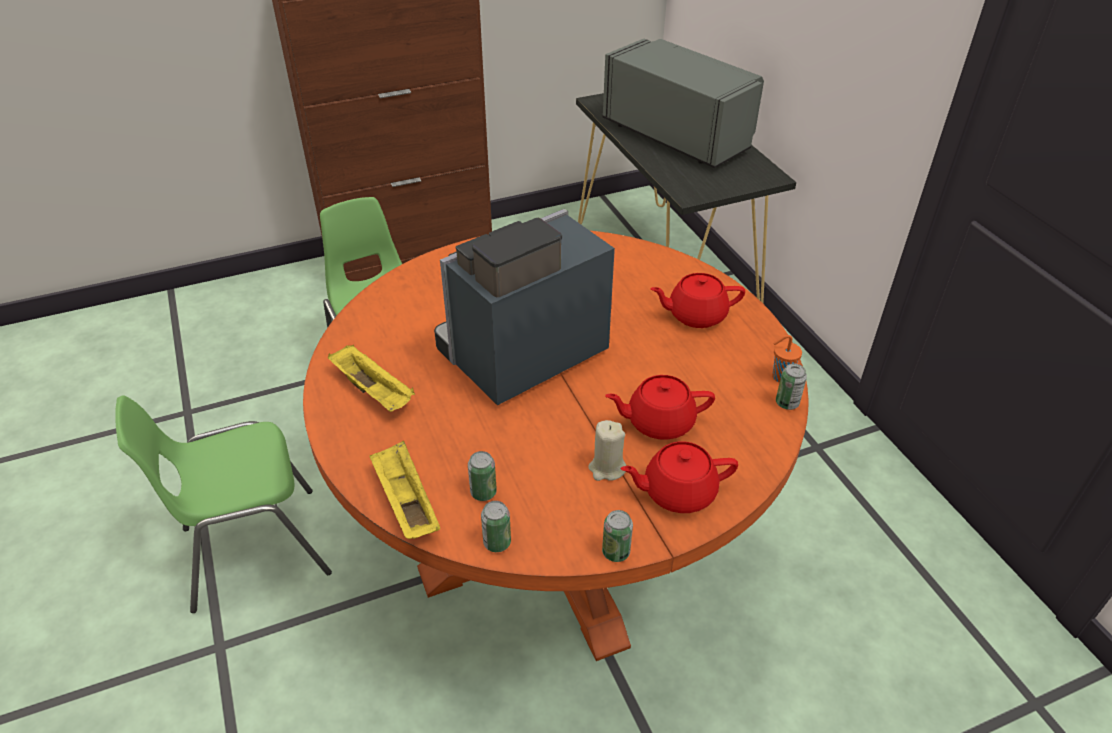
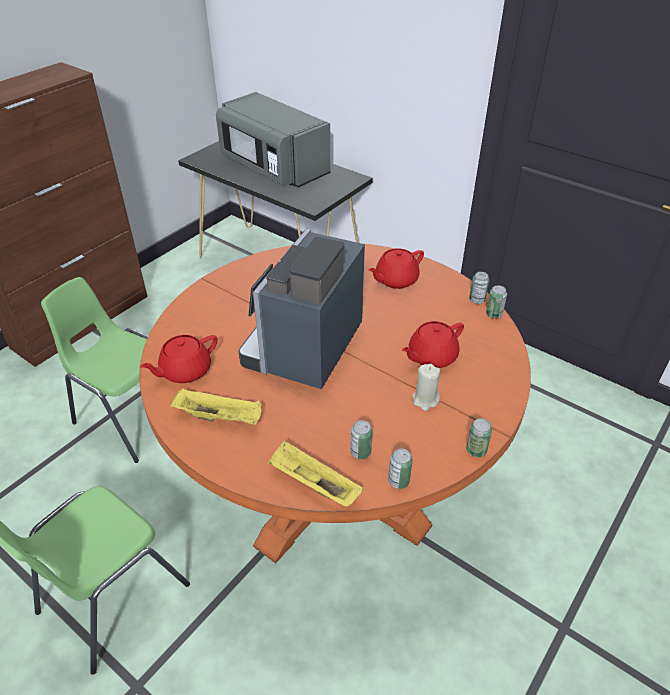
camera: 30 degrees left, 0 degrees up
(677, 491) = (479, 395): red teapot -> red teapot (185, 371)
(679, 135) = (273, 167): grey microwave -> grey microwave turned 150 degrees counterclockwise
(780, 377) = (477, 300): orange cup -> can

